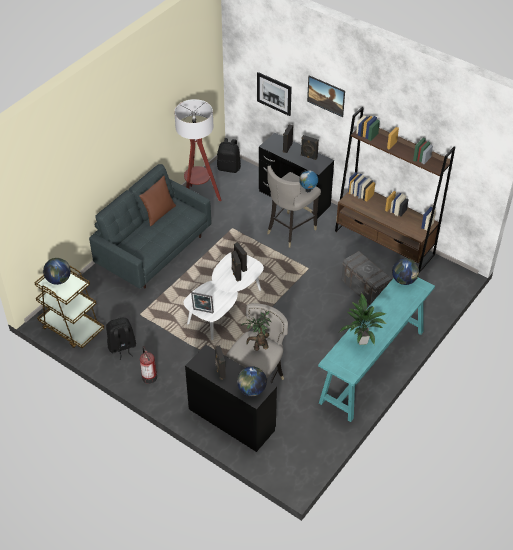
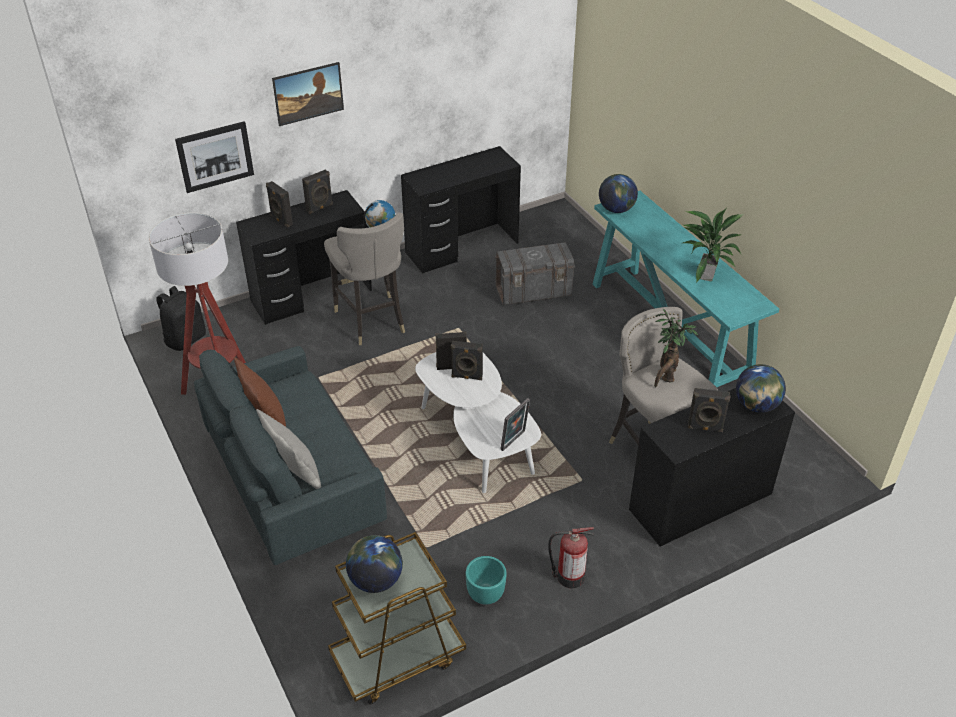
camera: 65 degrees left, 5 degrees down
(122, 347) = (486, 594): black backpack -> turquoise planter
(132, 237) = (294, 472): none -> grey pillow
(384, 243) = (462, 247): brown bookcase -> black desk

